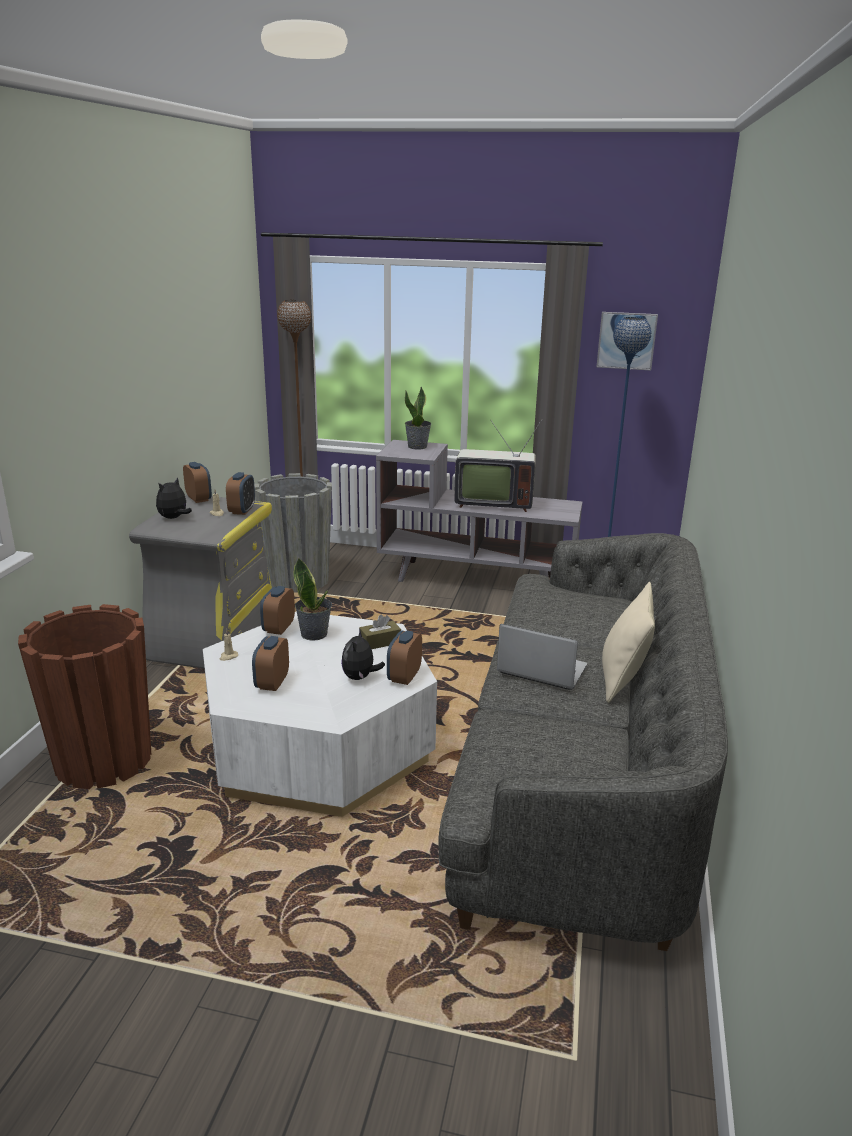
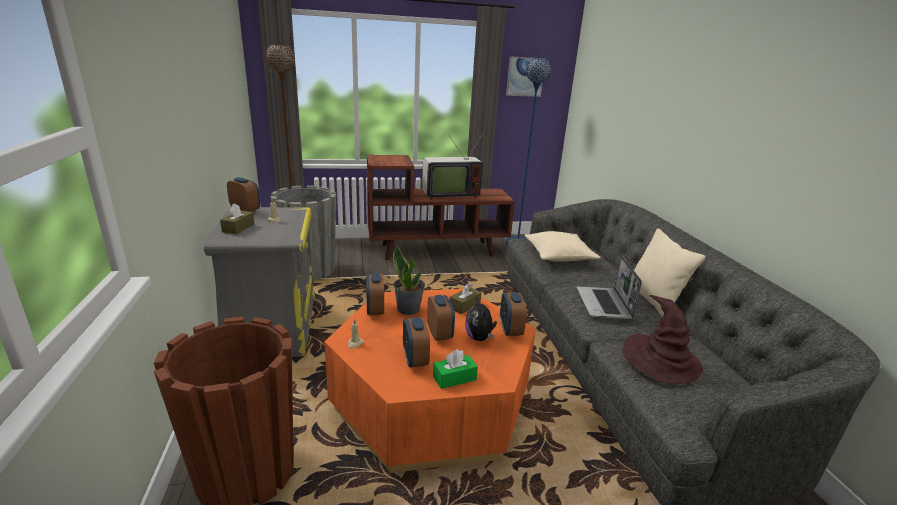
camera: 25 degrees left, 0 degrees up
(174, 518) = (238, 228): plush toy -> brown tissue box
(242, 511) = (294, 215): alarm clock -> alarm clock (439, 334)
(293, 708) = (454, 378): none -> green tissue box
(319, 745) = (431, 401): white coffee table -> orange coffee table
(417, 447) = (391, 158): potted plant -> none
(478, 578) = (438, 249): grey tv stand -> brown tv stand
(528, 741) = (661, 361): none -> brown hat
(540, 670) = (604, 304): laptop -> laptop turned 90 degrees counterclockwise
(558, 604) = (559, 256): none -> beige pillow

